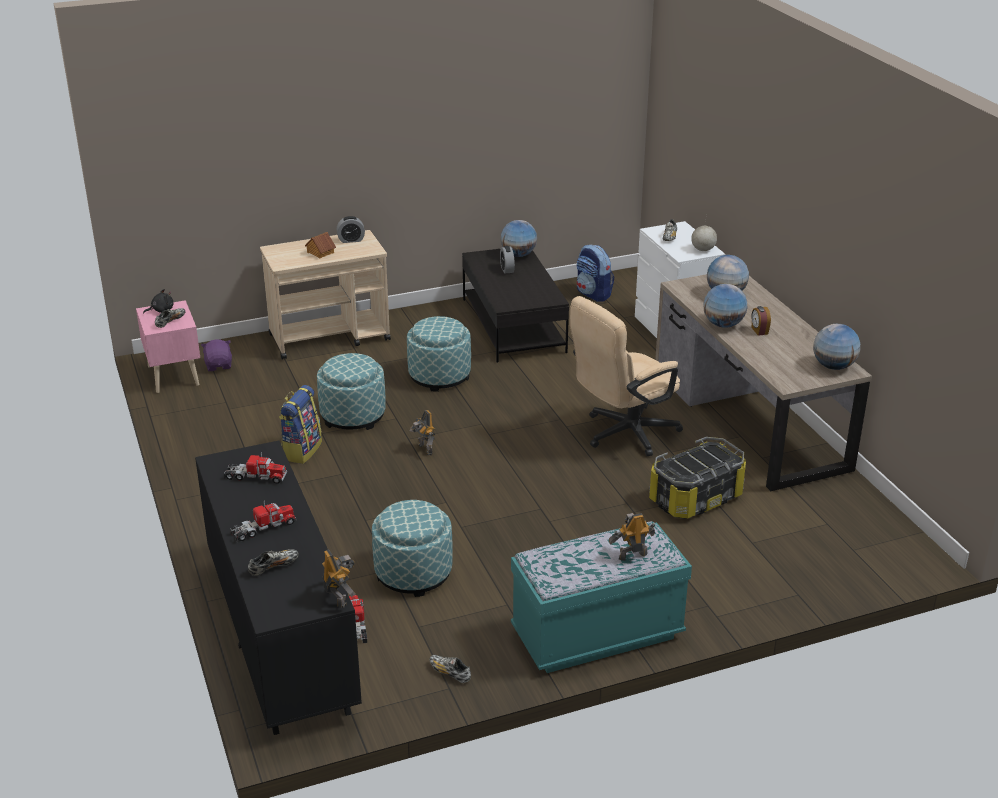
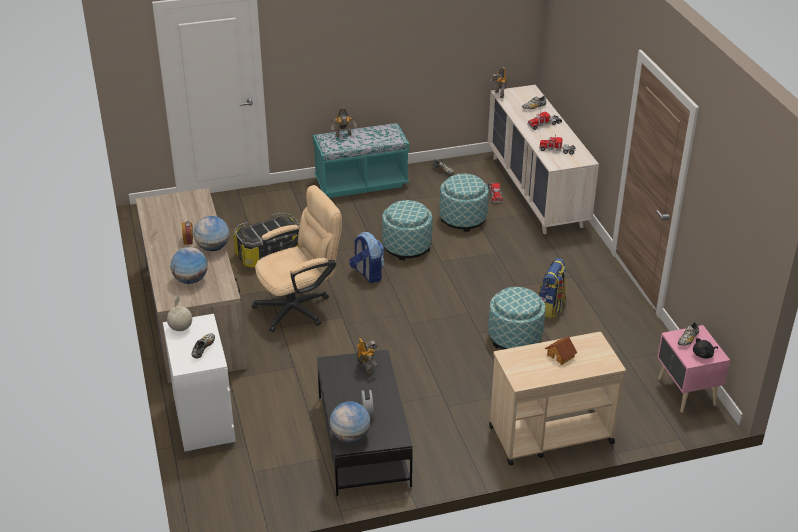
camera: 175 degrees left, 5 degrees up
(219, 365) = (649, 402): purple plush toy -> none
(280, 636) = (536, 191): black dresser -> beige dresser
(351, 240) = (532, 373): alarm clock -> none
(424, 450) = (456, 302): toy robot -> toy robot (366, 367)
(439, 376) = (441, 376): ottoman -> ottoman (407, 246)
(593, 294) = (264, 487): backpack -> backpack (367, 274)
(833, 366) = (156, 206): globe -> none

